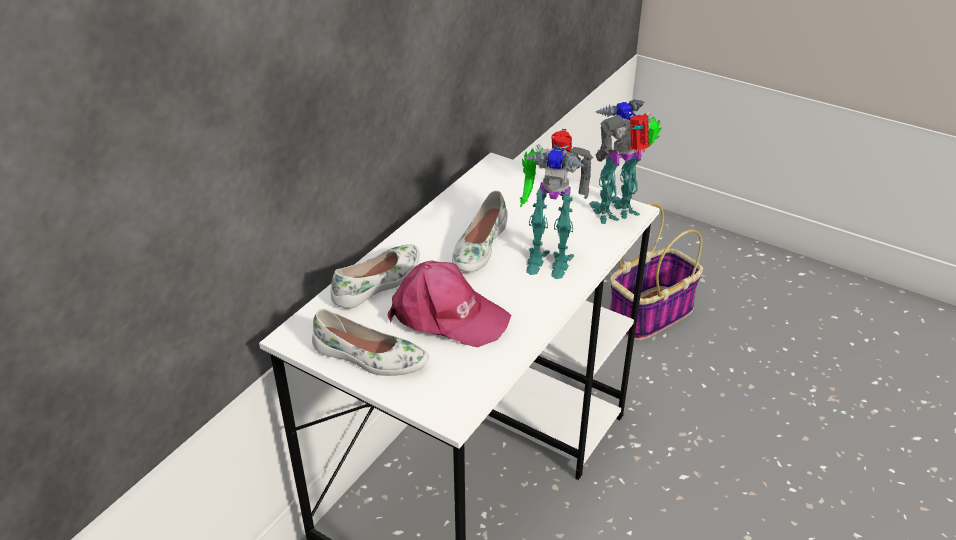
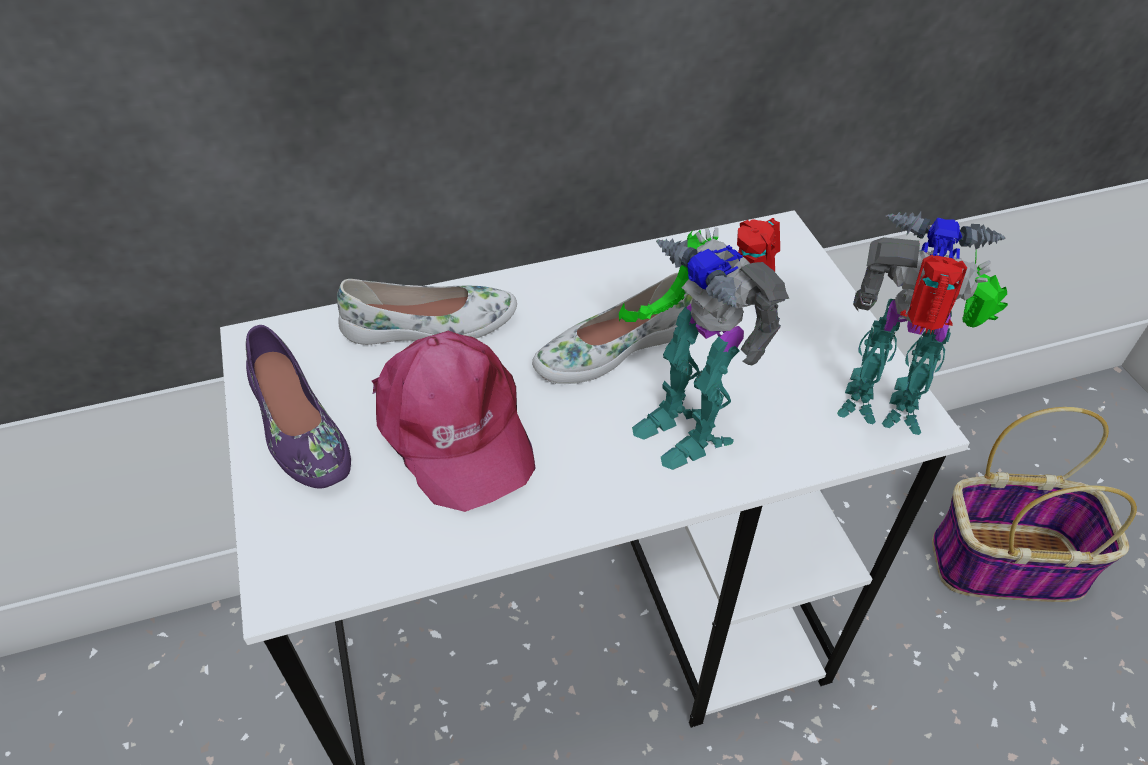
camera: 40 degrees right, 10 degrees up
(369, 357) = (297, 428): white shoe -> purple shoe

